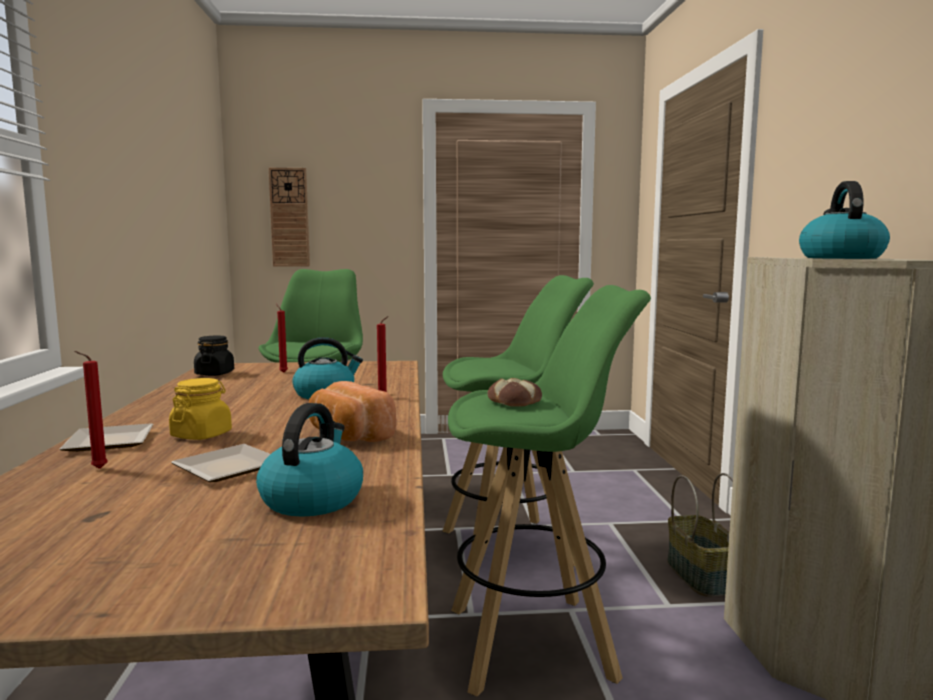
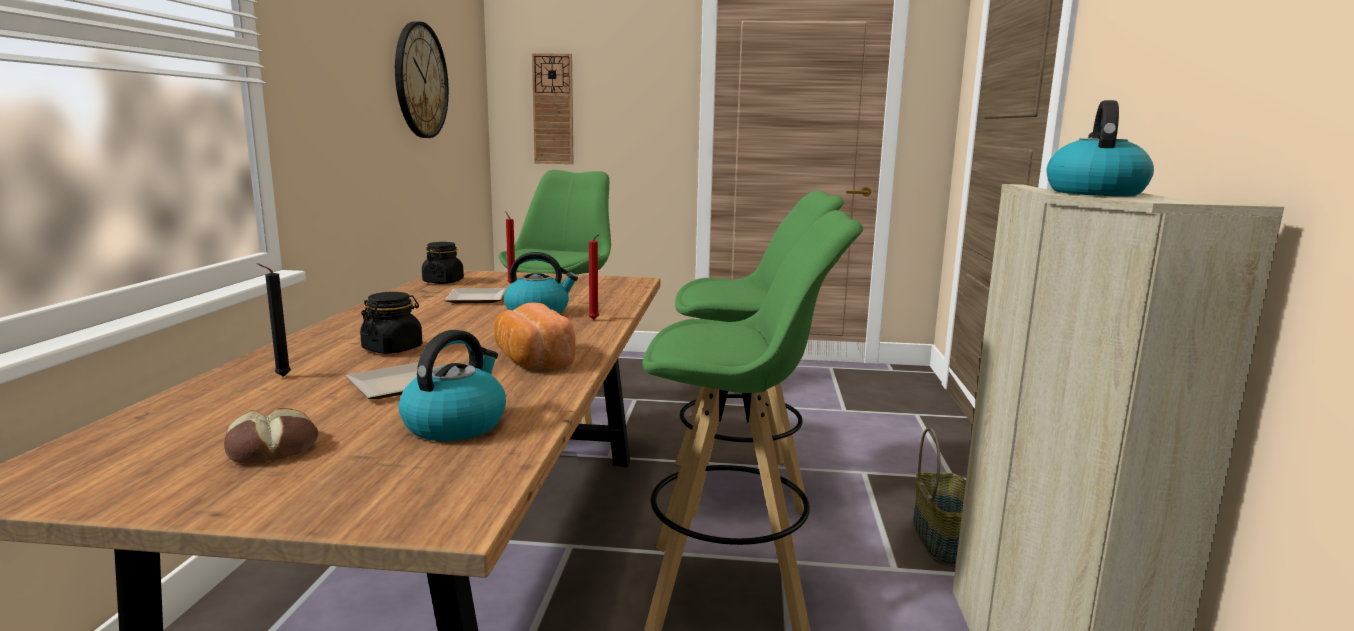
camera: 10 degrees right, 5 degrees up
(96, 469) = (280, 377): red candle -> black candle
(106, 443) = (302, 351): plate -> plate (474, 299)
(175, 188) = (420, 81): none -> wall clock
(201, 435) = (393, 349): yellow jar -> black jar
(515, 401) = (721, 334): bread -> bread (273, 447)

